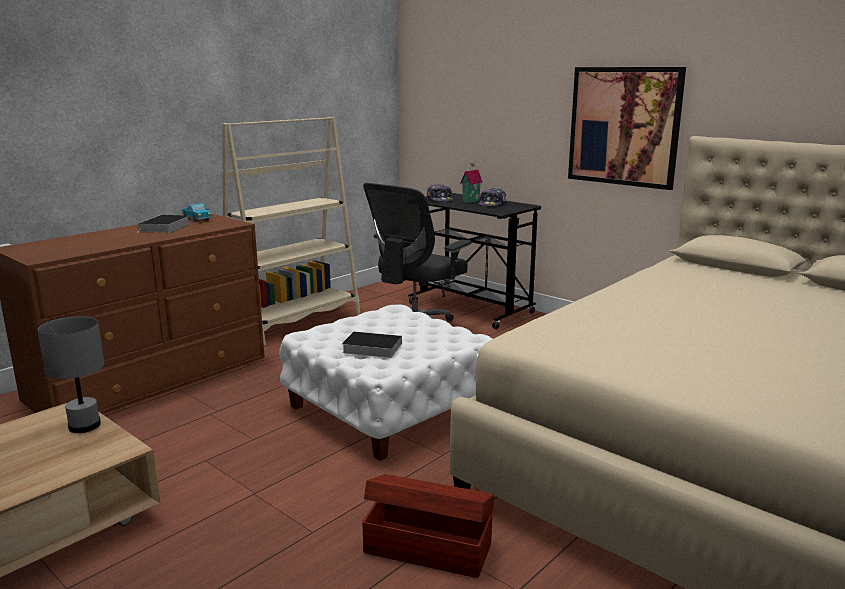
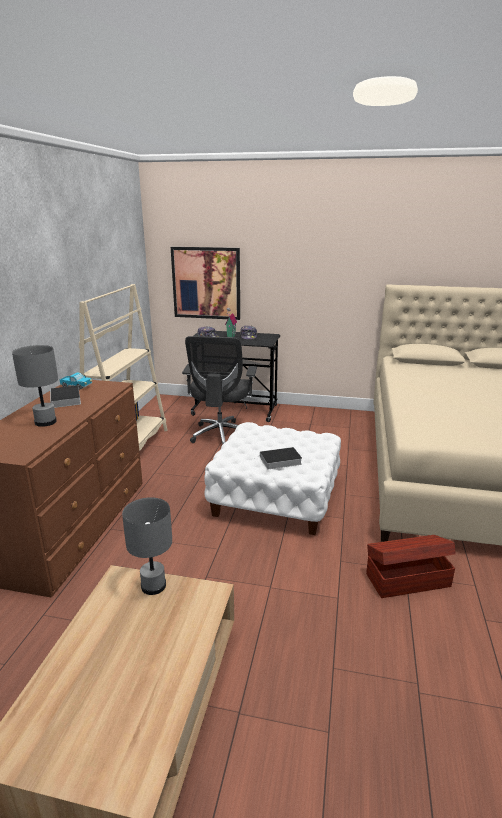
camera: 30 degrees left, 5 degrees up
(110, 240) = (45, 422): none -> grey table lamp
(624, 126) = (337, 279): picture -> picture (206, 283)

